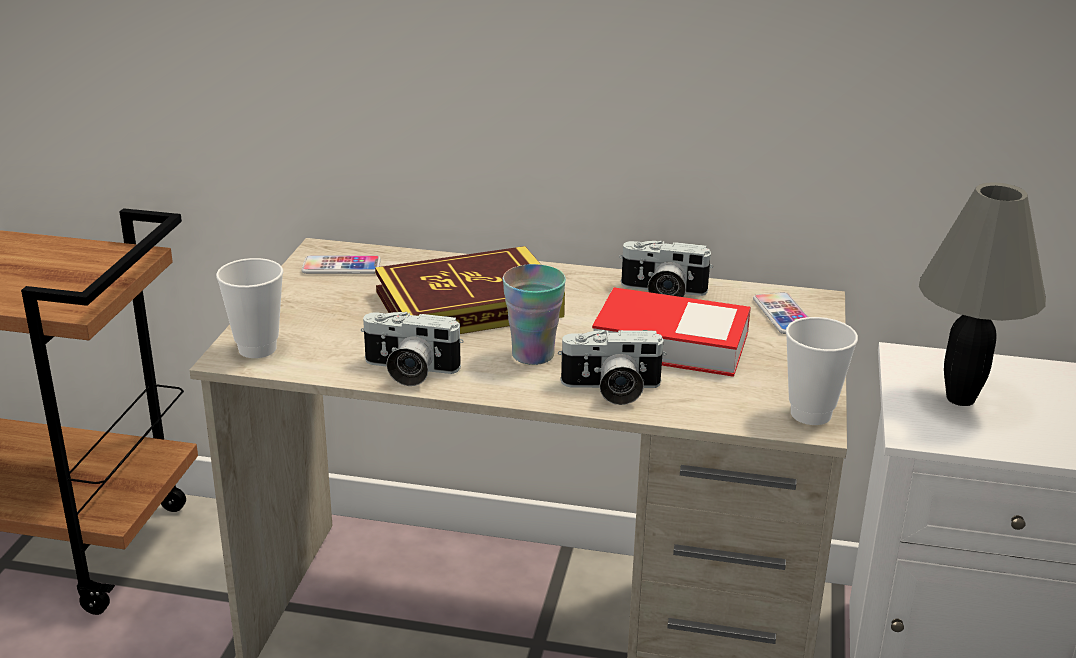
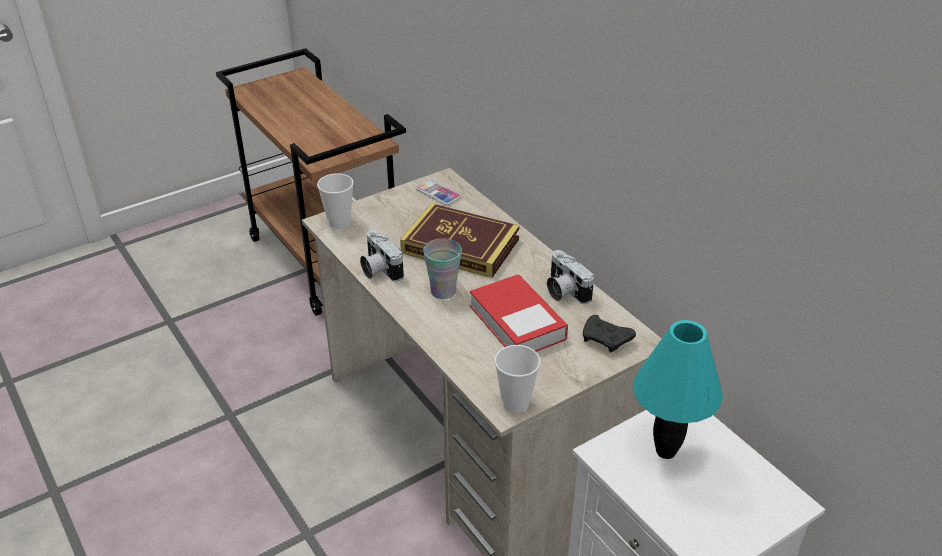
camera: 45 degrees right, 10 degrees up
(611, 390) = (446, 331): camera -> none
(783, 315) = (606, 340): phone -> black game controller
(961, 399) = (665, 452): grey table lamp -> turquoise table lamp

